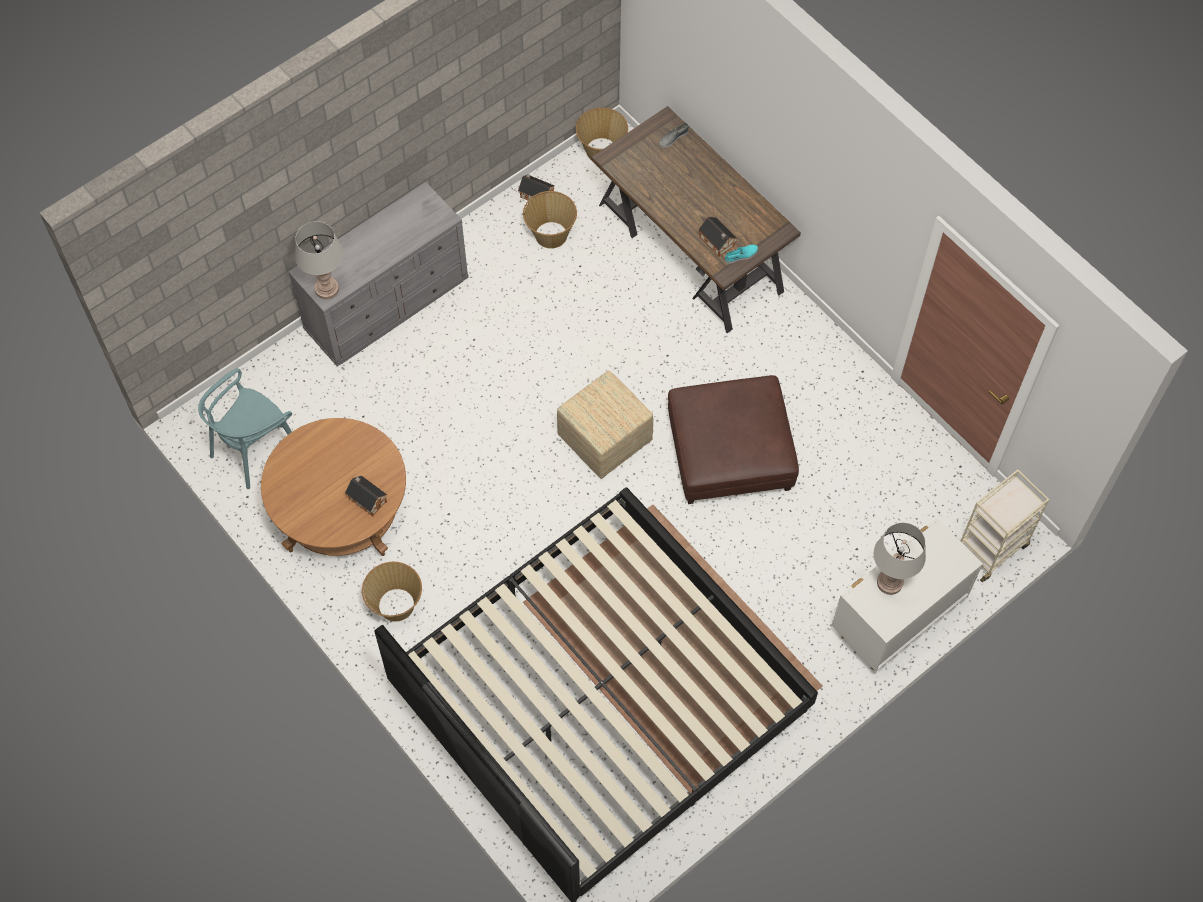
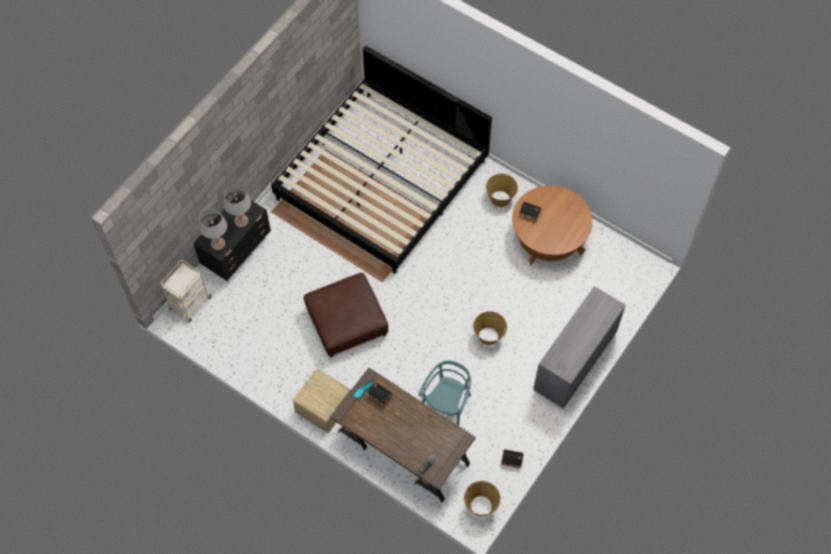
camera: 165 degrees right, 0 degrees up
(254, 449) = (610, 258): turquoise chair -> turquoise chair (447, 406)
(327, 289) = (598, 299): grey table lamp -> grey table lamp (218, 244)
(550, 234) = (493, 434): basket -> basket (488, 336)
(605, 437) = (419, 313): ottoman -> ottoman (323, 408)
(895, 620) = (237, 253): white dresser -> black dresser

